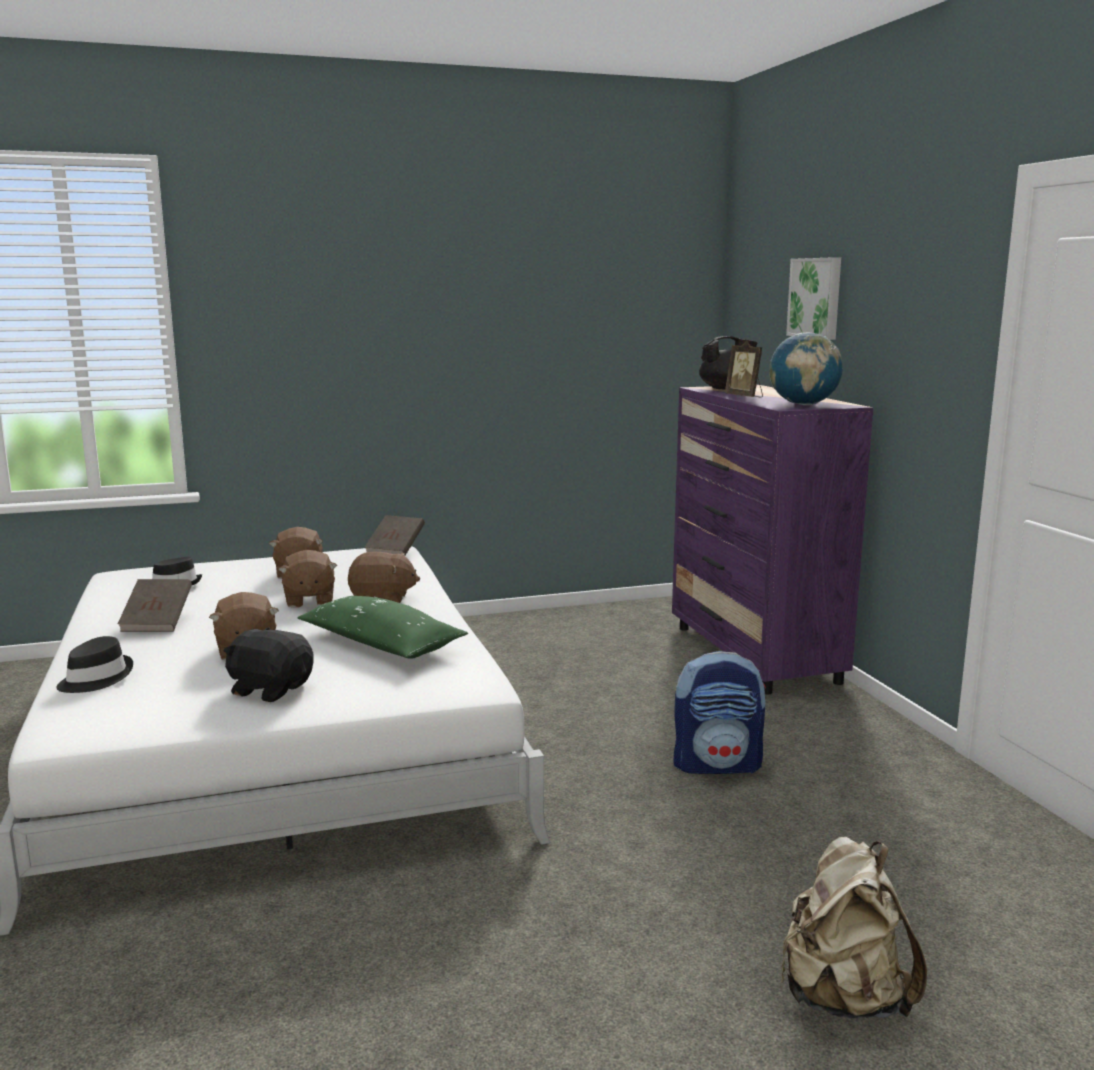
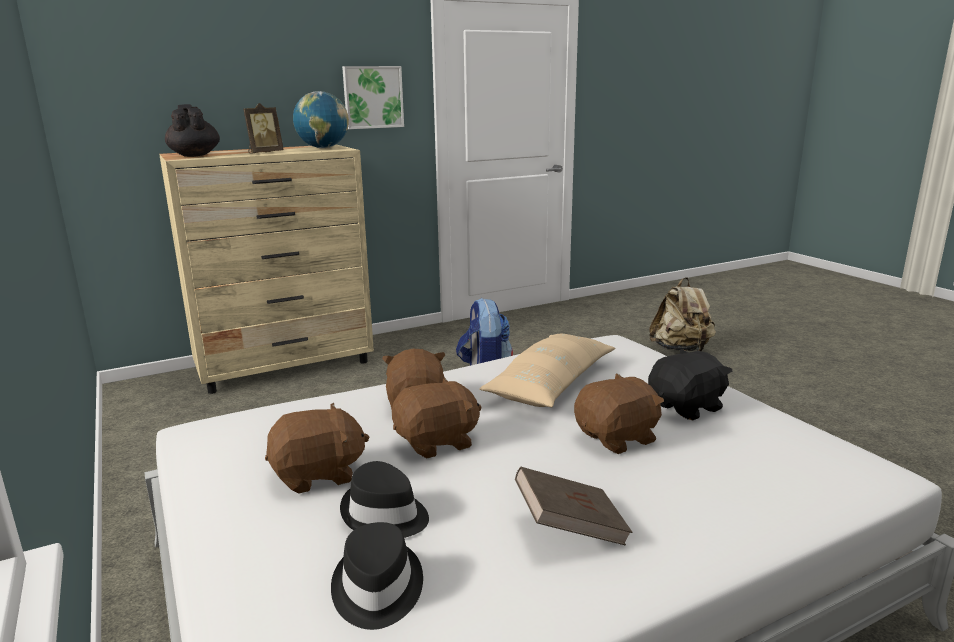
camera: 100 degrees left, 5 degrees up
(95, 679) = (761, 507): black hat -> black hat (384, 515)
(270, 689) = (687, 407): black plush toy -> black plush toy turned 135 degrees counterclockwise
(380, 644) = (551, 384): green pillow -> beige pillow
(395, 550) = (210, 424): brown book -> none
(754, 654) = (286, 366): purple dresser -> beige dresser
(816, 298) = (233, 66): picture -> picture (372, 97)

